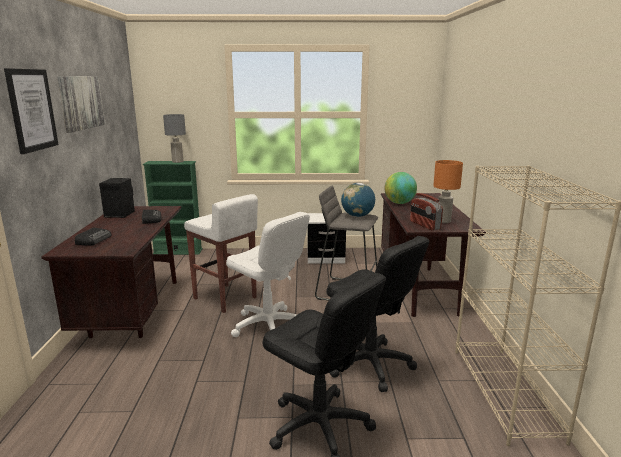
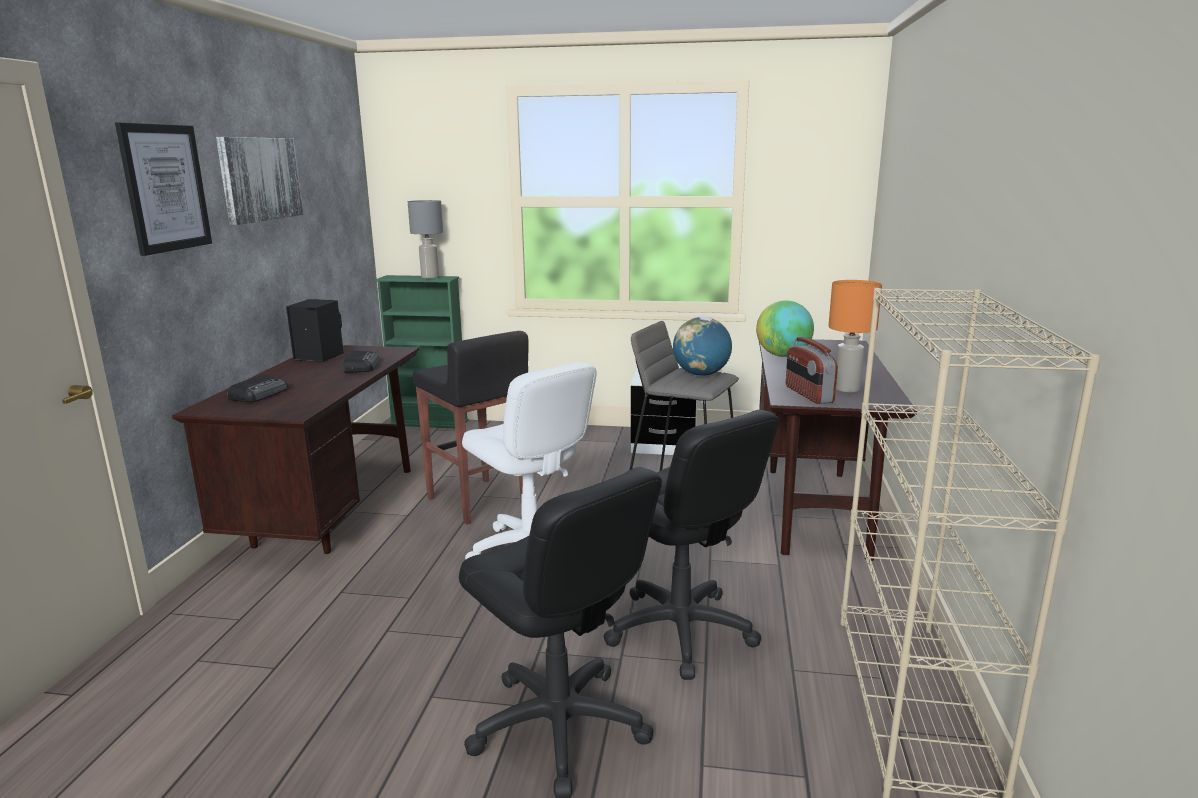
camera: 10 degrees right, 0 degrees up
(225, 298) = (477, 502): white stool -> black stool

